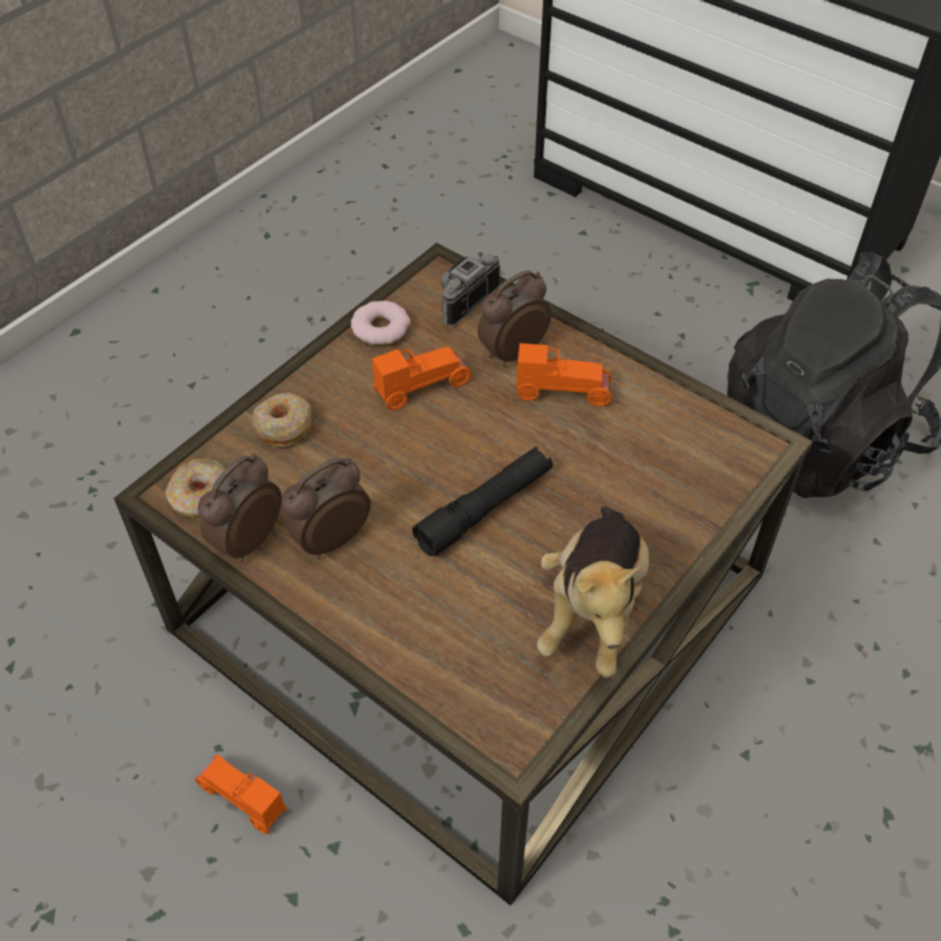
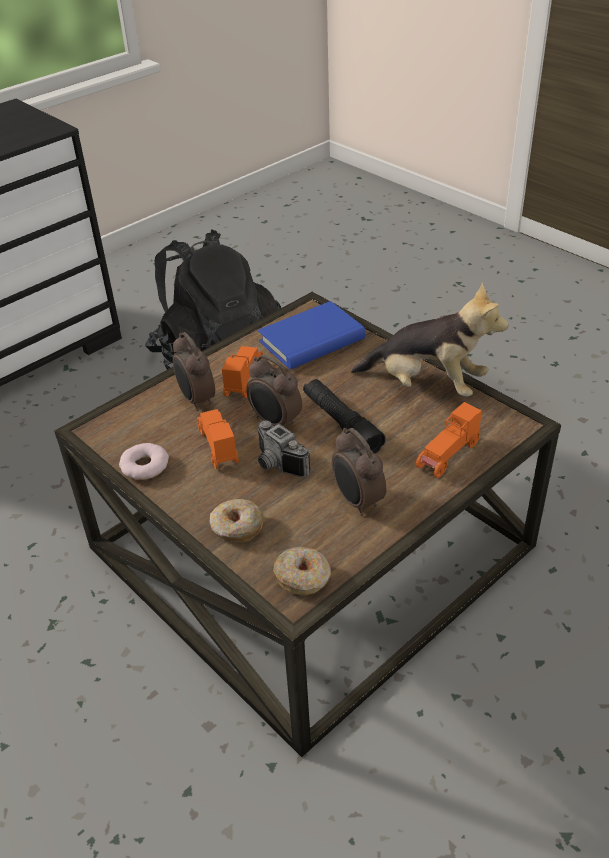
camera: 80 degrees left, 10 degrees down
(241, 799) = (464, 695): orange toy car -> orange toy car (448, 456)
(247, 541) = (353, 547): alarm clock -> alarm clock (275, 423)
(461, 299) = (129, 420): camera -> camera (276, 465)
(673, 454) = (312, 340): none -> blue book

